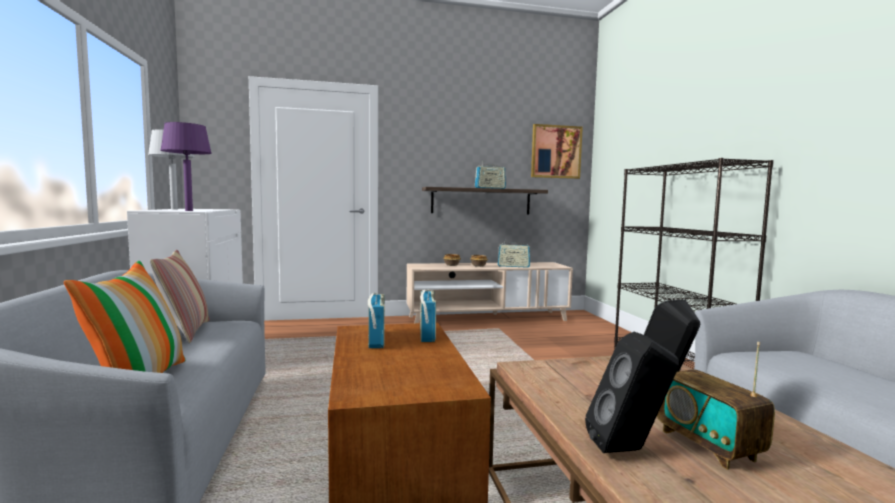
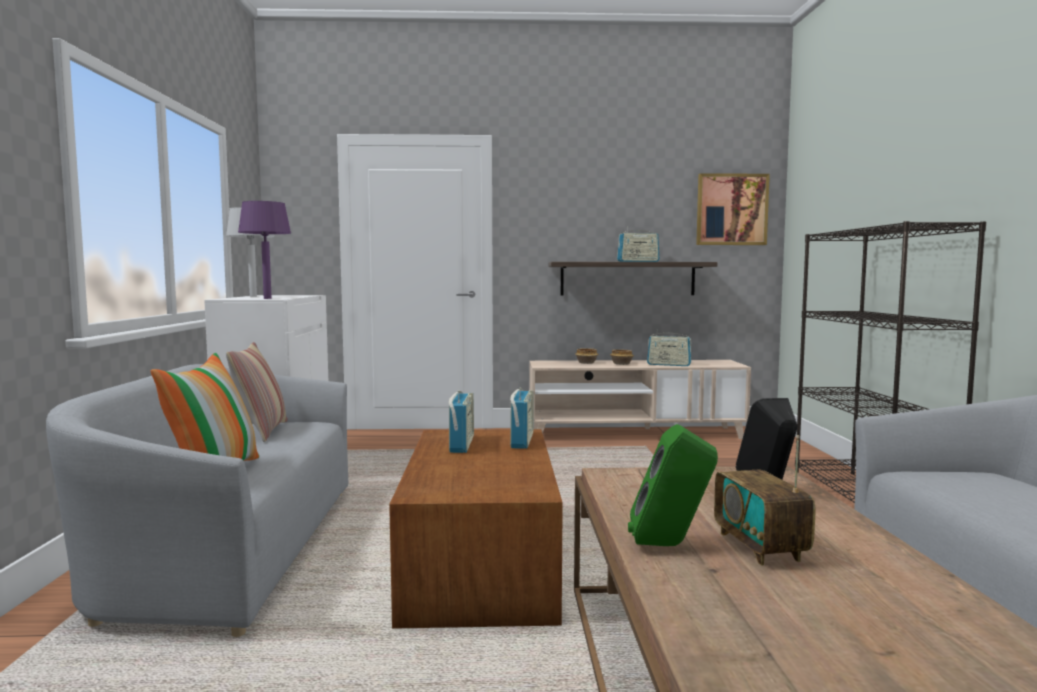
camera: 10 degrees right, 0 degrees up
(629, 450) = (670, 545): black speaker -> green speaker

